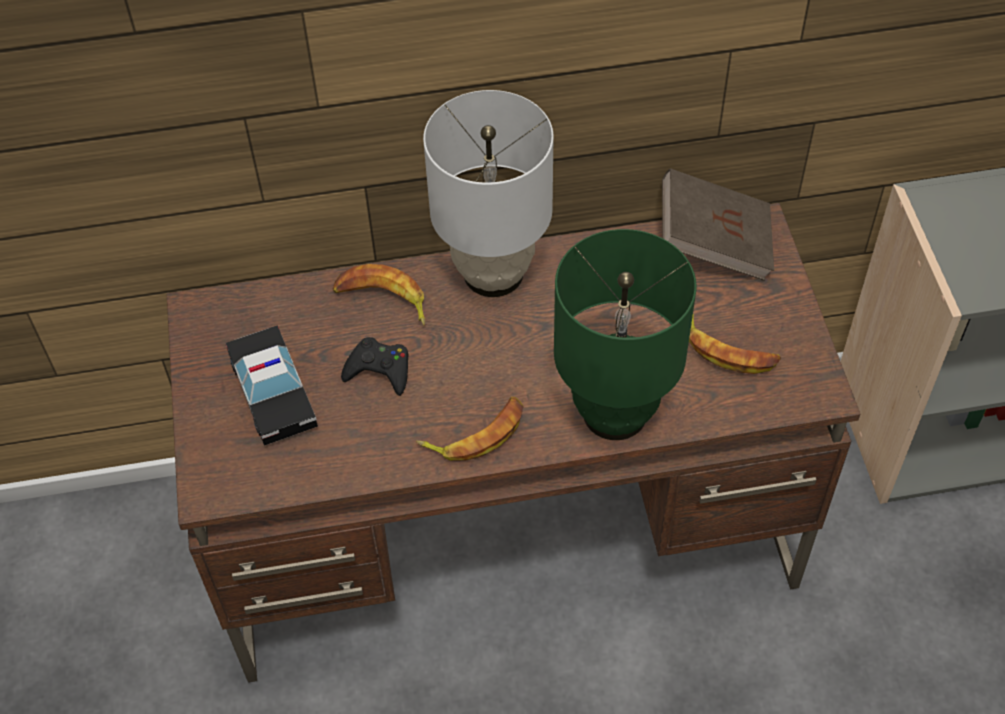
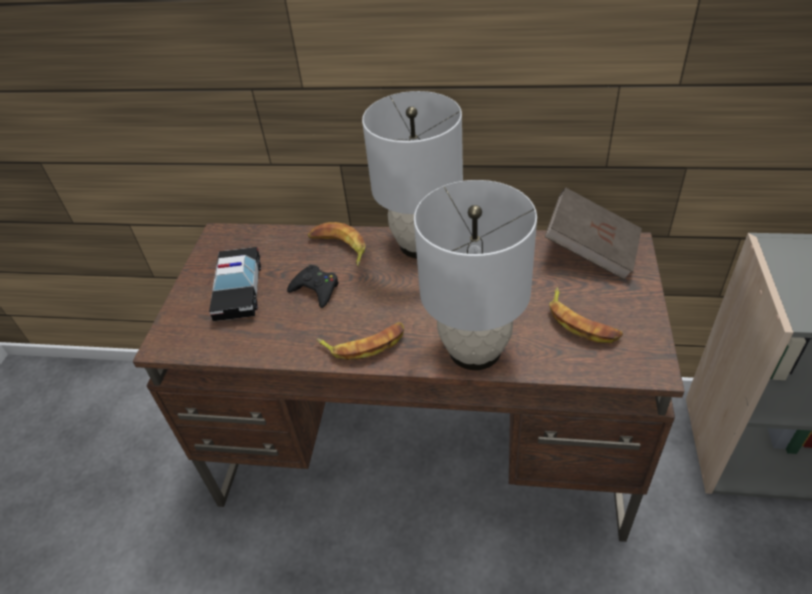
camera: 20 degrees right, 10 degrees down
(614, 412) = (475, 349): green table lamp -> white table lamp

